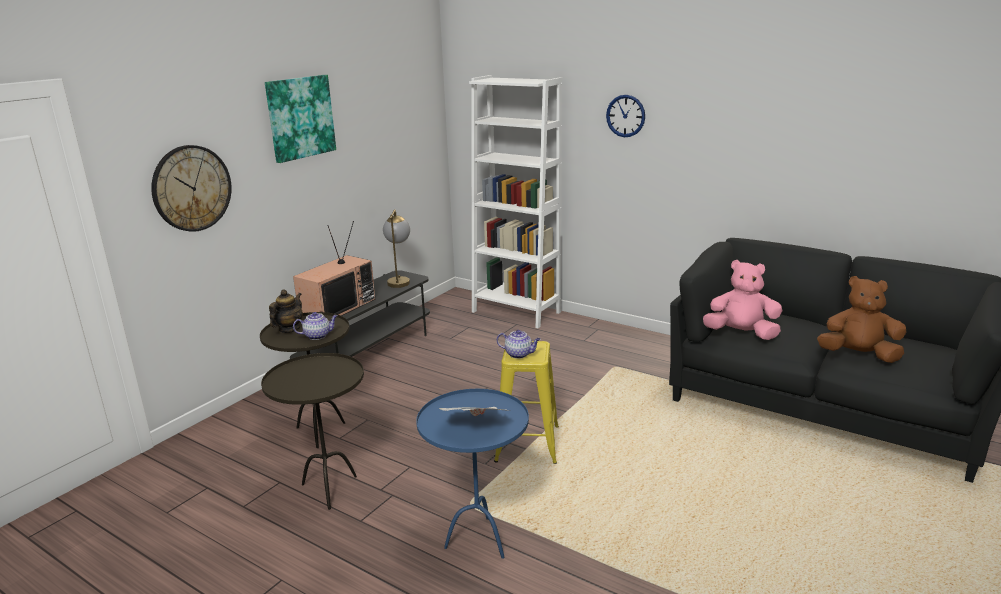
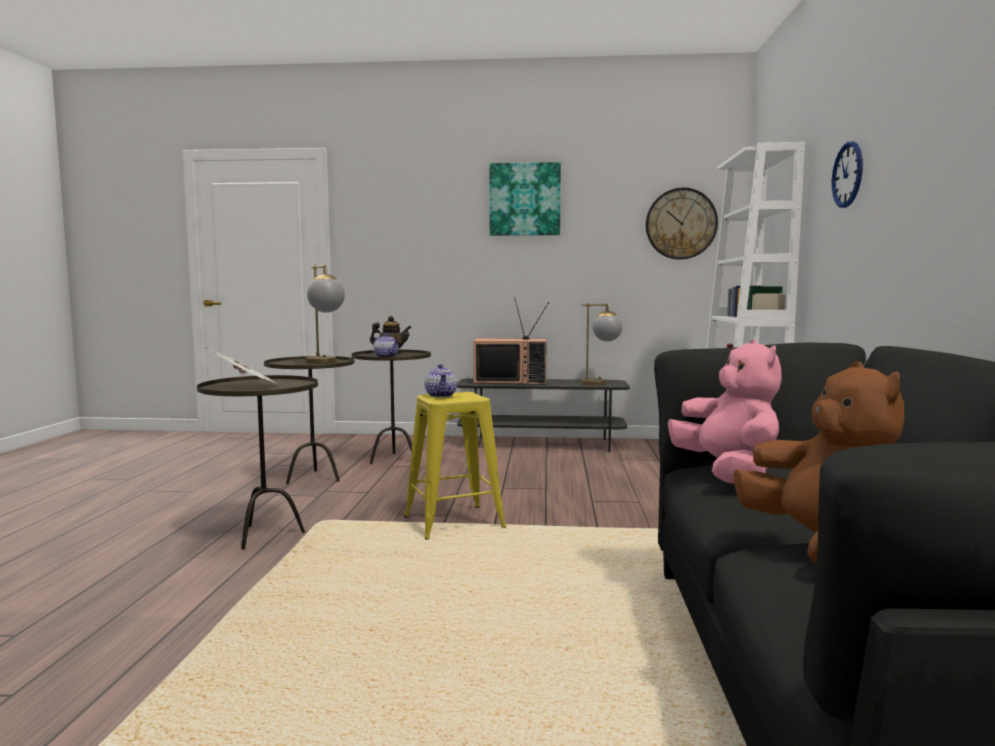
camera: 60 degrees right, 15 degrees down
(191, 188) = (405, 241): wall clock -> wall clock (681, 224)
(328, 370) = (325, 363): none -> table lamp
(478, 540) = (266, 535): blue side table -> brown side table

